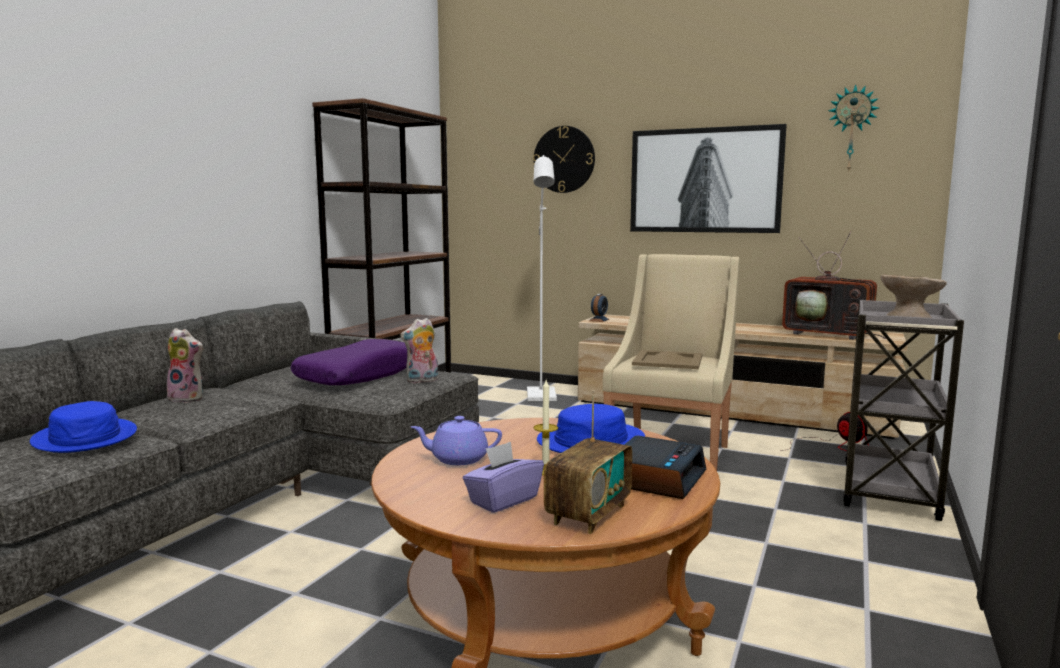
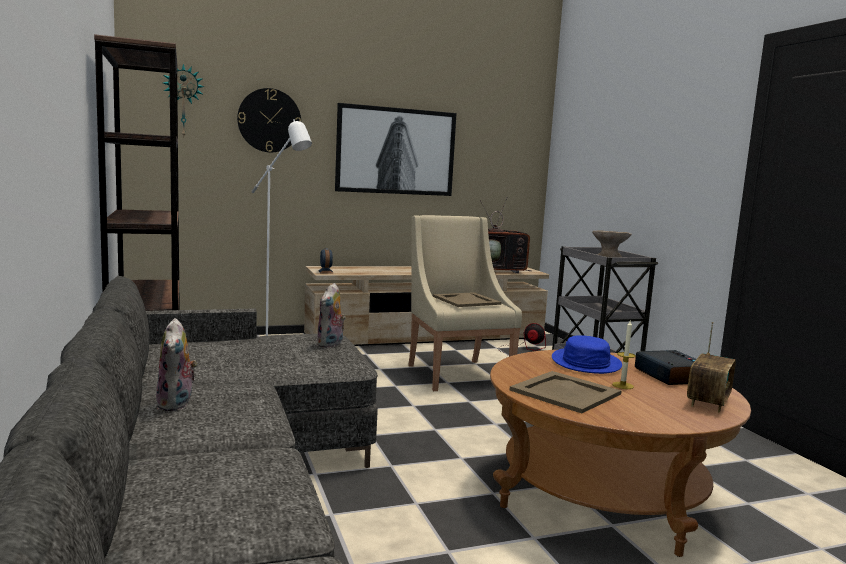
camera: 45 degrees left, 0 degrees up
(85, 437) = (222, 466): blue hat -> none
(188, 398) = (177, 404): plush toy -> plush toy turned 105 degrees clockwise
(358, 376) = (260, 350): purple pillow -> none
(458, 459) = (566, 392): purple teapot -> beige tray
(503, 500) = (661, 407): purple tissue box -> none
(588, 514) = (708, 402): radio -> radio turned 45 degrees clockwise
(852, 129) = (496, 122): wall clock -> wall clock (183, 101)

